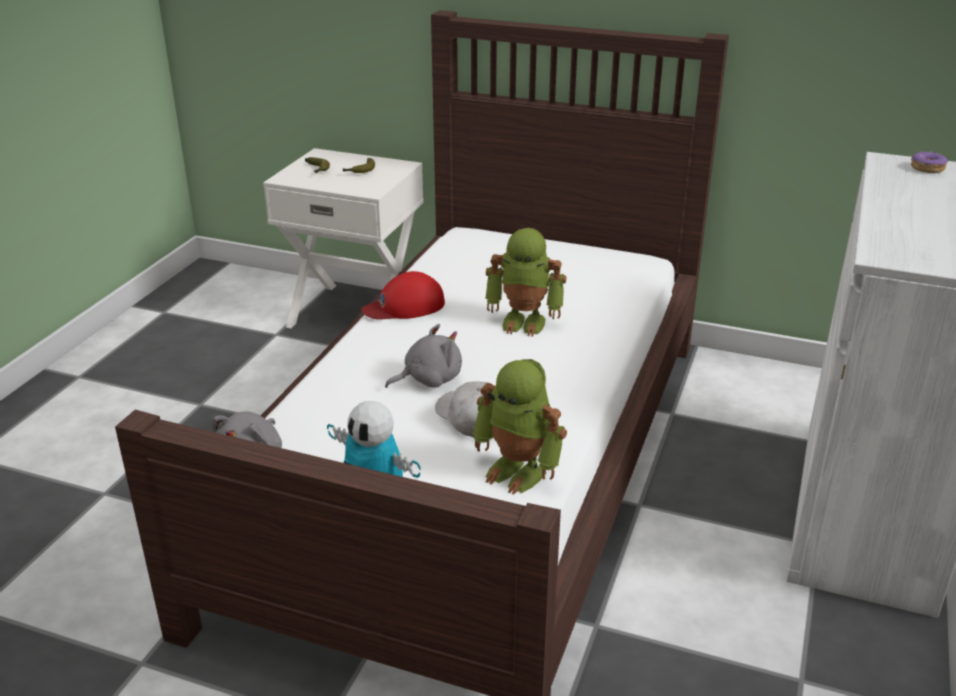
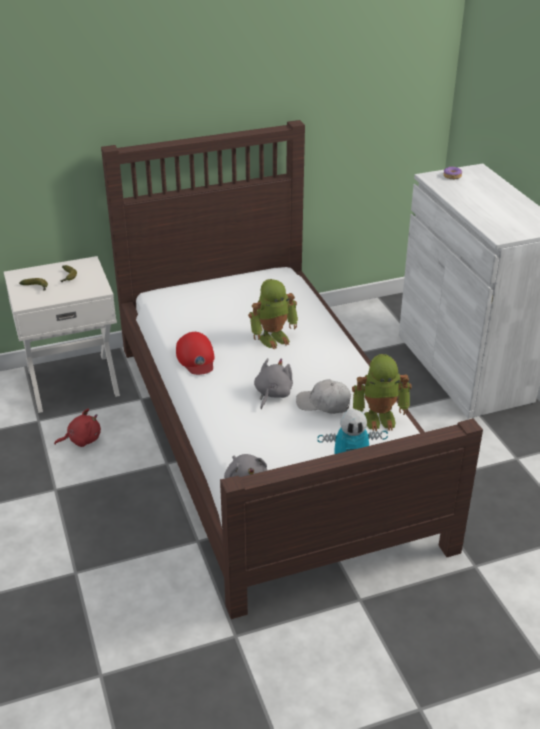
camera: 40 degrees left, 5 degrees up
(288, 370) = (82, 439): none -> red plush toy
(404, 306) = (196, 358): red cap -> red cap turned 45 degrees counterclockwise

